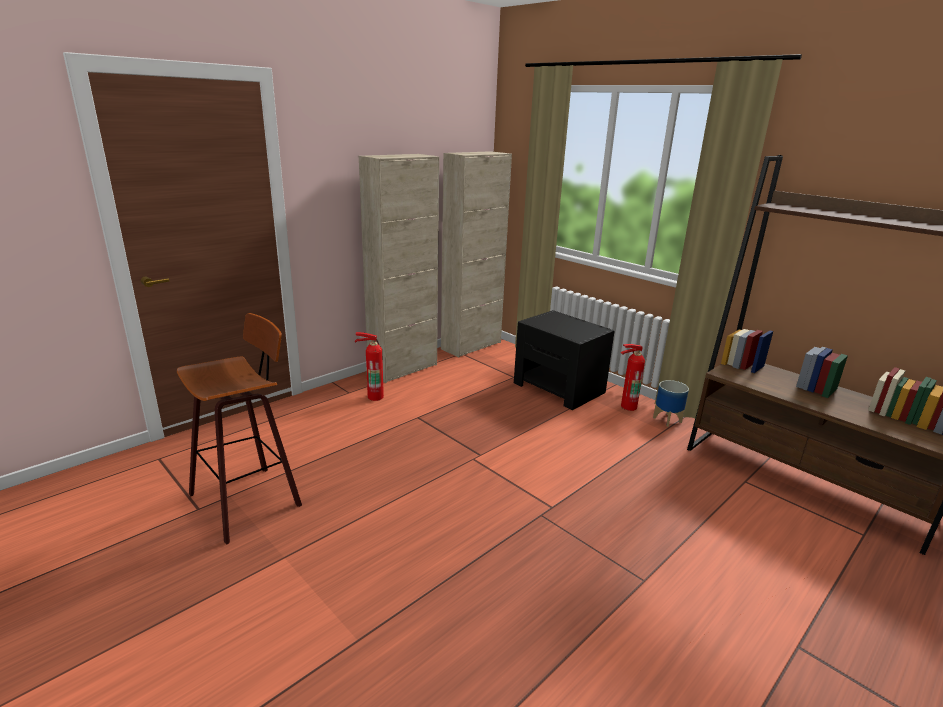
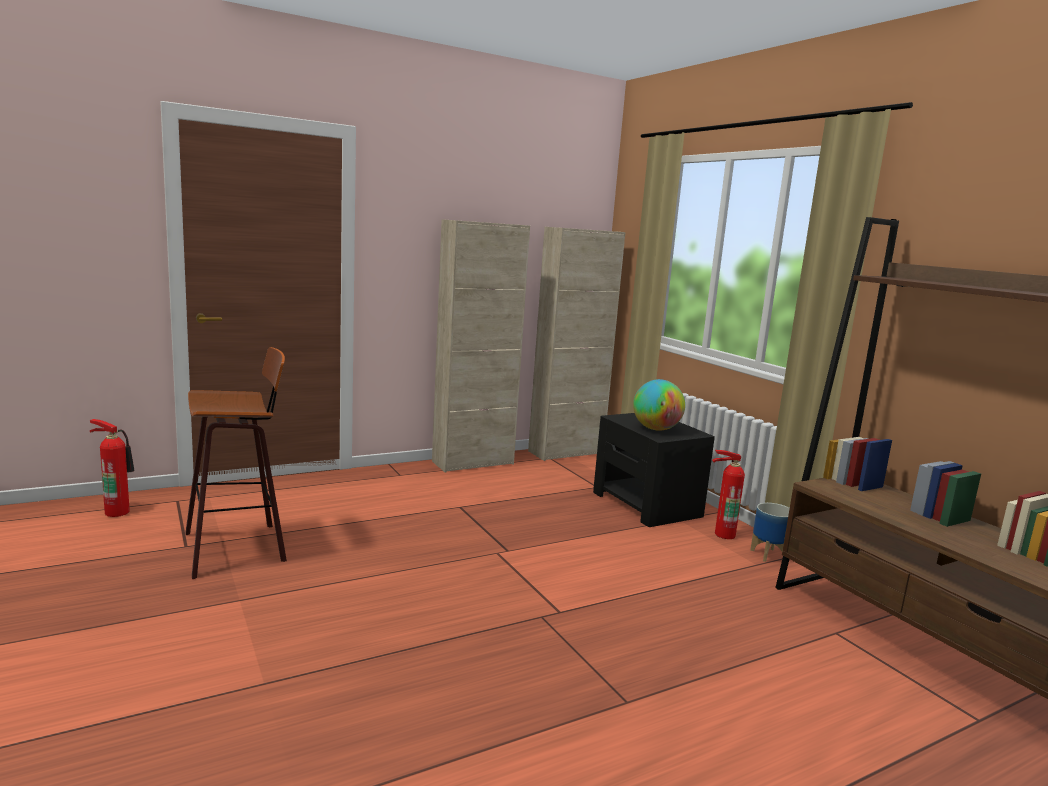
camera: 15 degrees right, 10 degrees down
(374, 396) = (425, 482): fire extinguisher -> fire extinguisher (117, 511)
(569, 330) = (656, 429): none -> globe

